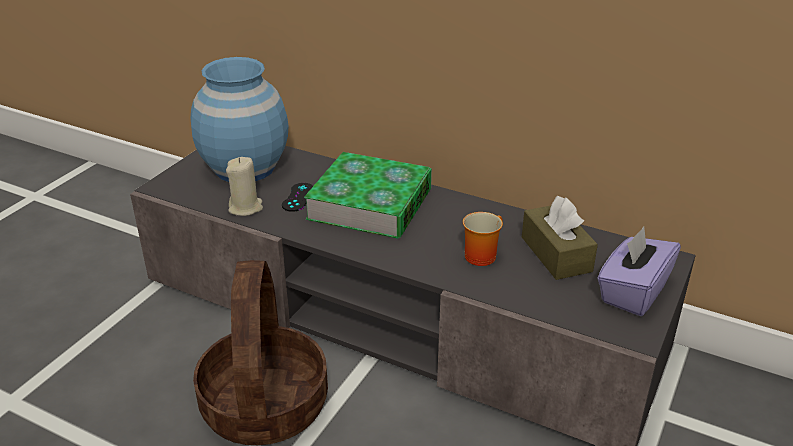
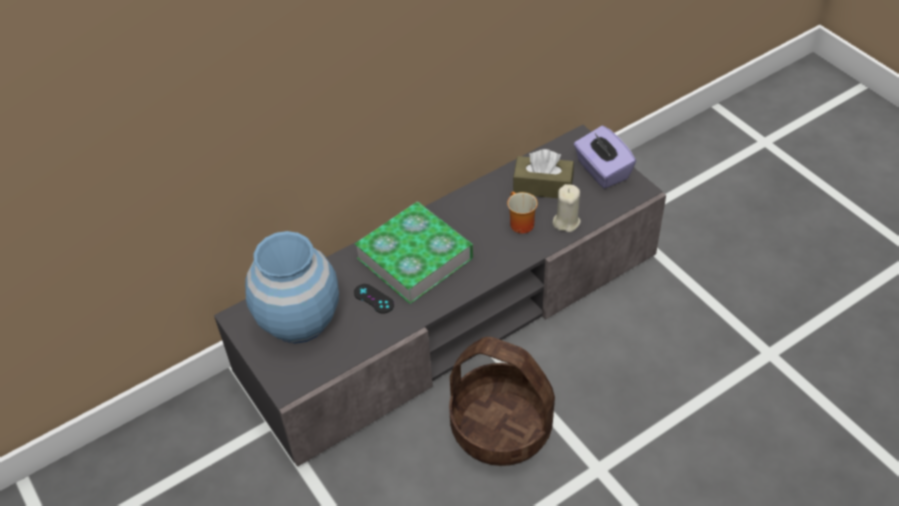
camera: 60 degrees left, 15 degrees up
(246, 208) = (366, 337): beige candle -> beige candle (566, 222)

